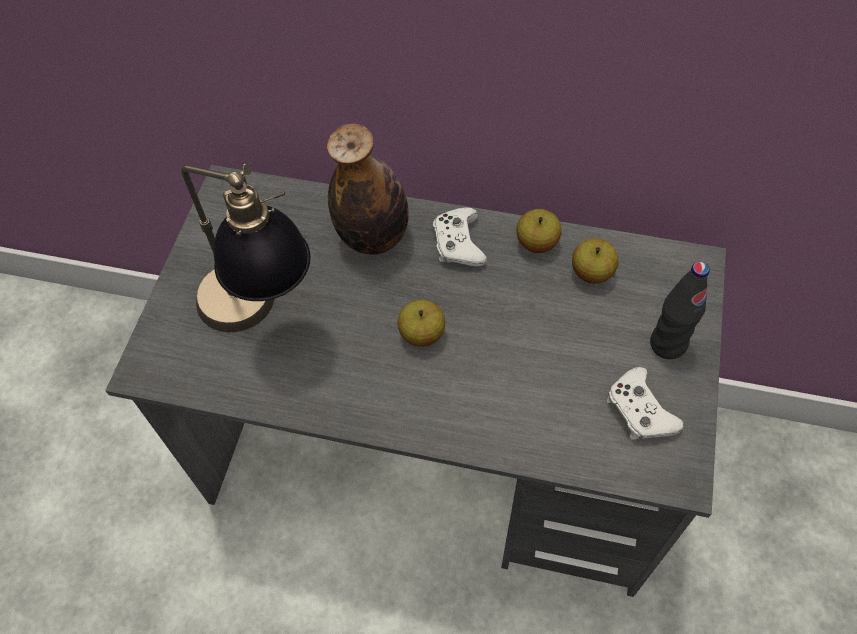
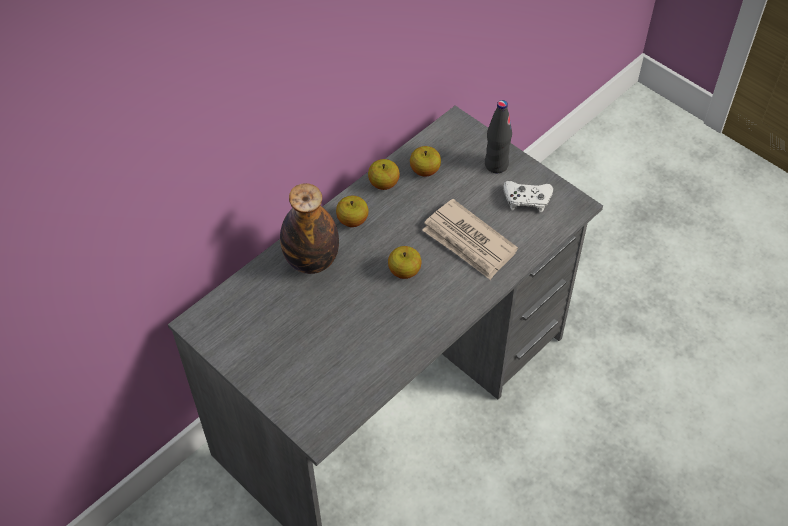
camera: 60 degrees left, 5 degrees down
(261, 316) = (325, 348): table lamp -> none
(458, 243) = (352, 220): white game controller -> apple
(517, 379) = (469, 242): none -> newspaper

